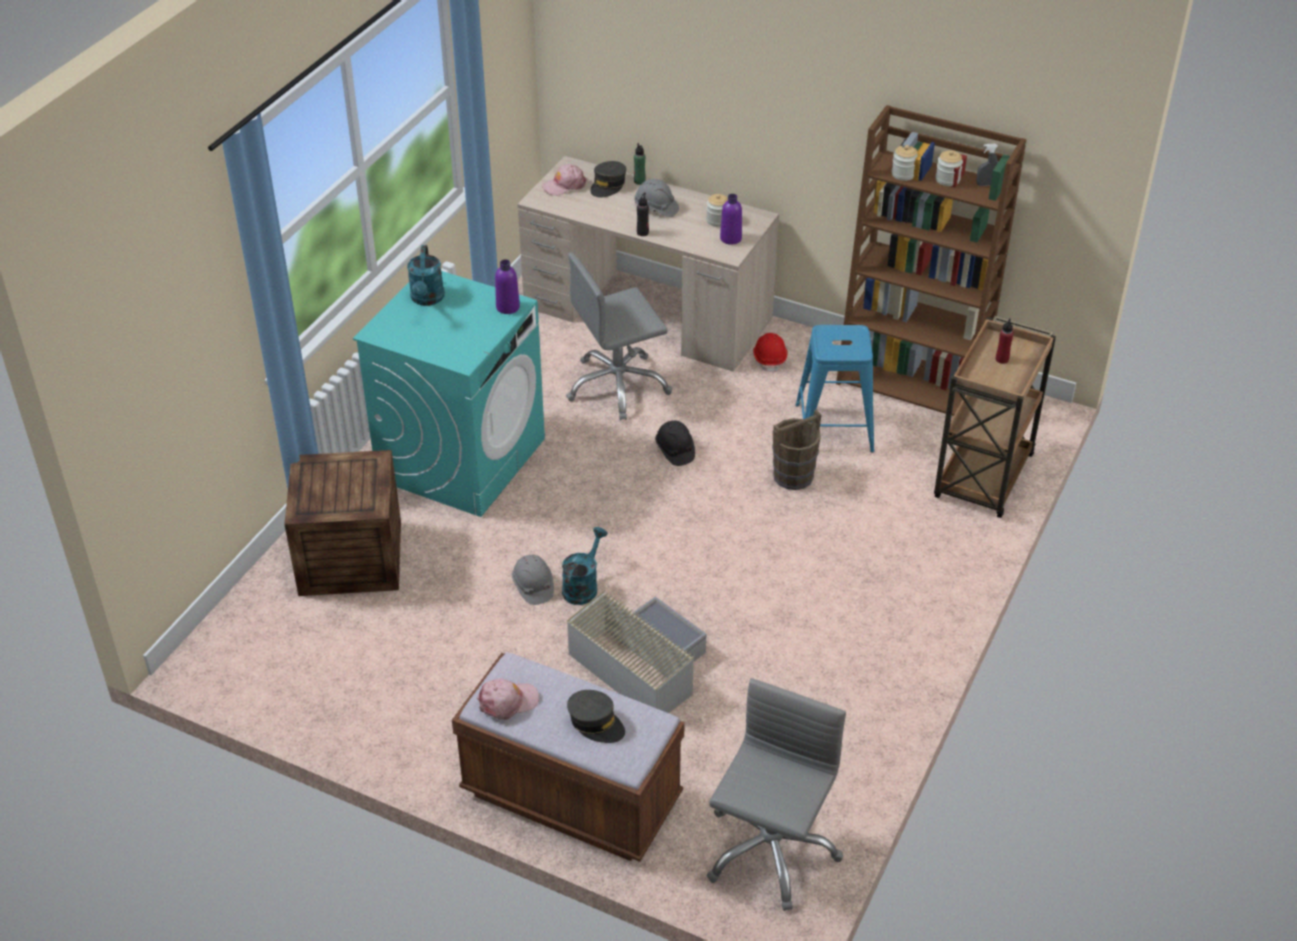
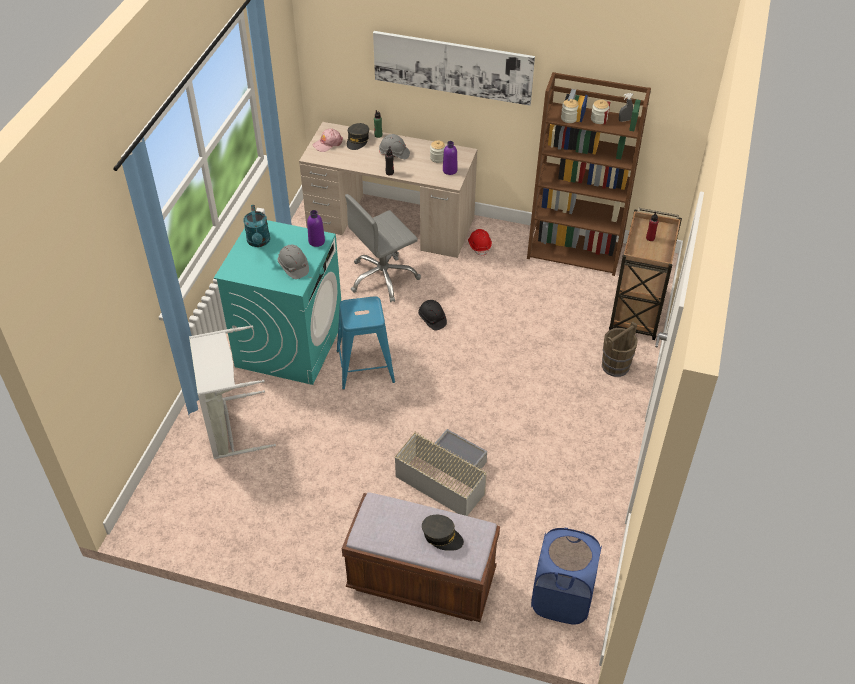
camera: 10 degrees left, 5 degrees up
(350, 557) = (230, 426): crate -> grey laundry basket
(508, 702) = (378, 530): pink cap -> none
(533, 586) = (360, 431): grey hard hat -> grey hard hat (293, 267)
(583, 586) = (393, 426): turquoise watering can -> none
(747, 88) = (453, 67): none -> picture
(769, 851) = (561, 599): grey office chair -> blue laundry basket
(793, 476) = (514, 328): brown bucket -> brown bucket (615, 366)
(834, 427) = (533, 290): blue stool -> blue stool (365, 366)

